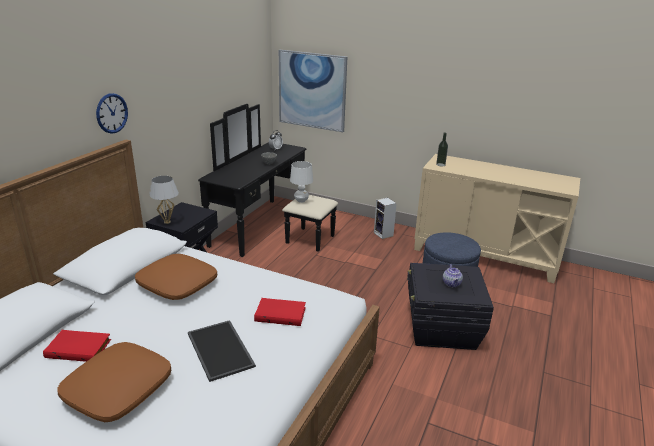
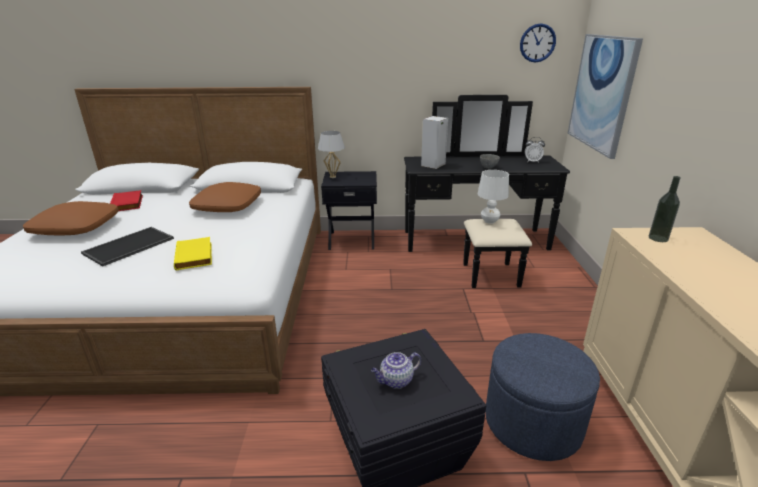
camera: 65 degrees right, 0 degrees up
(112, 113) = (300, 59): wall clock -> wall clock (537, 43)
(281, 314) = (195, 256): red book -> yellow book
(384, 234) = (582, 323): speaker -> speaker (433, 165)

